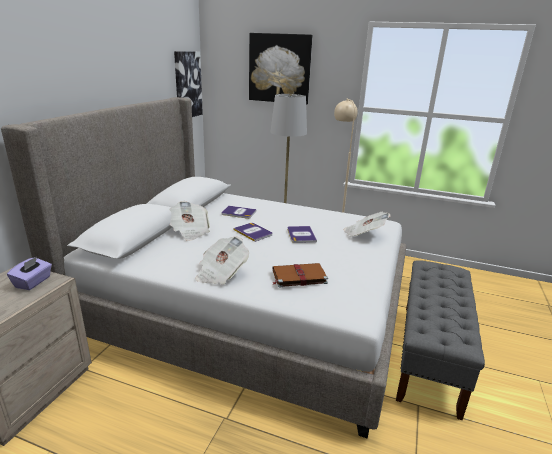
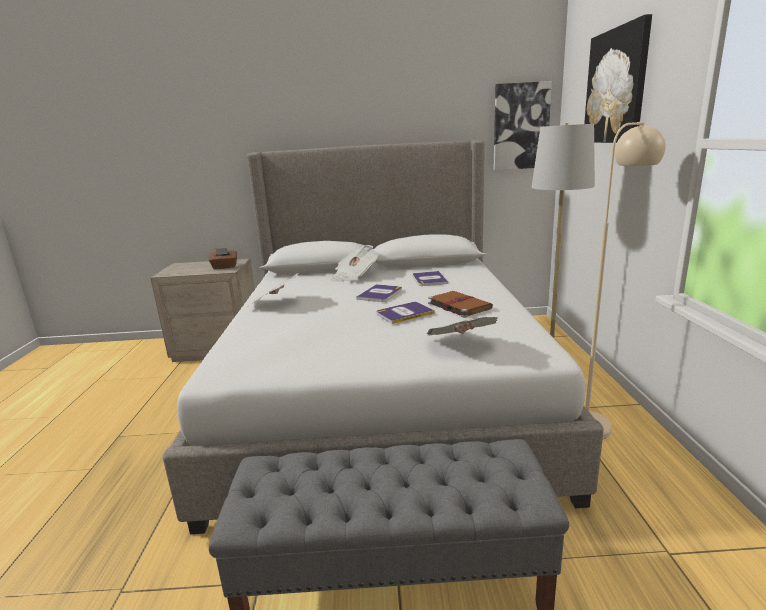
camera: 70 degrees right, 5 degrees down
(33, 282) = (224, 267): purple tissue box -> brown tissue box
(298, 276) = (281, 329): brown book -> brown book (458, 305)

